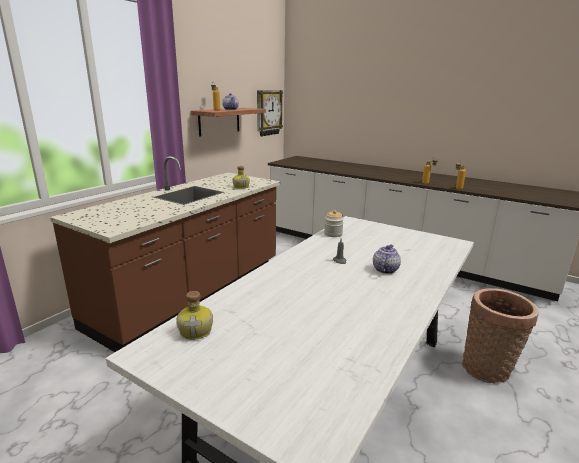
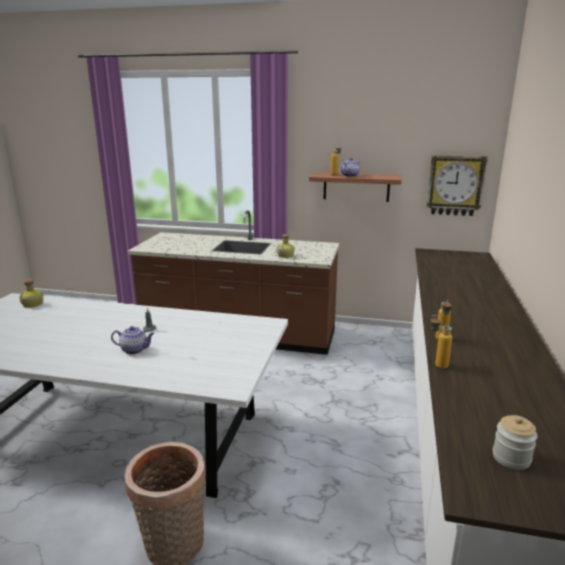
camera: 70 degrees right, 0 degrees up
(333, 234) = (219, 319): jar -> jar (511, 458)

